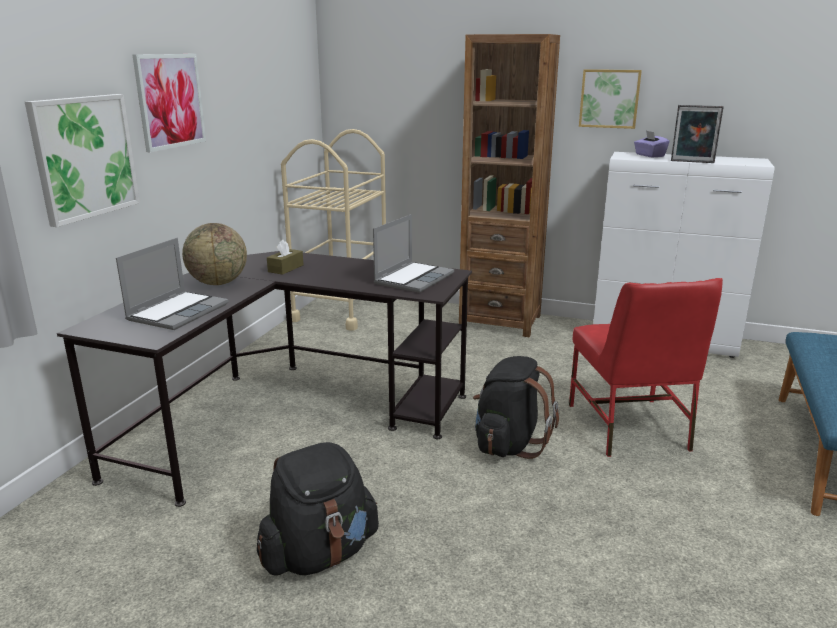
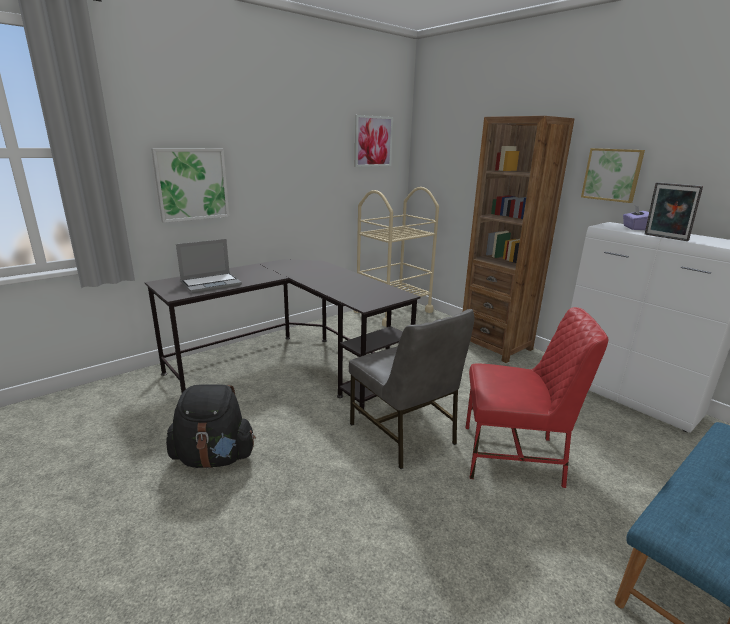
camera: 30 degrees right, 0 degrees up
(170, 101) = (265, 156): picture -> picture (373, 141)
(218, 283) = (258, 272): globe -> none
(285, 268) = (307, 271): brown tissue box -> none
(414, 278) = (371, 293): laptop -> none
(508, 444) = (404, 434): black backpack -> grey chair
(629, 427) = (513, 456): red chair -> red chair turned 105 degrees counterclockwise

